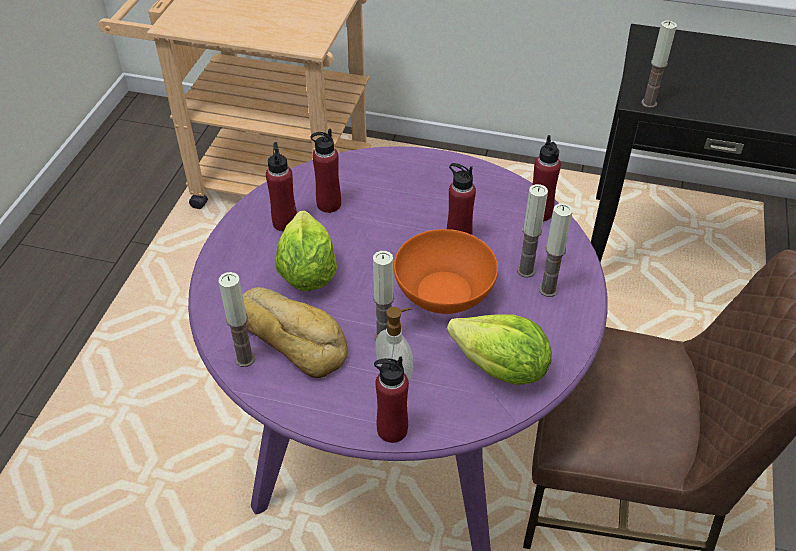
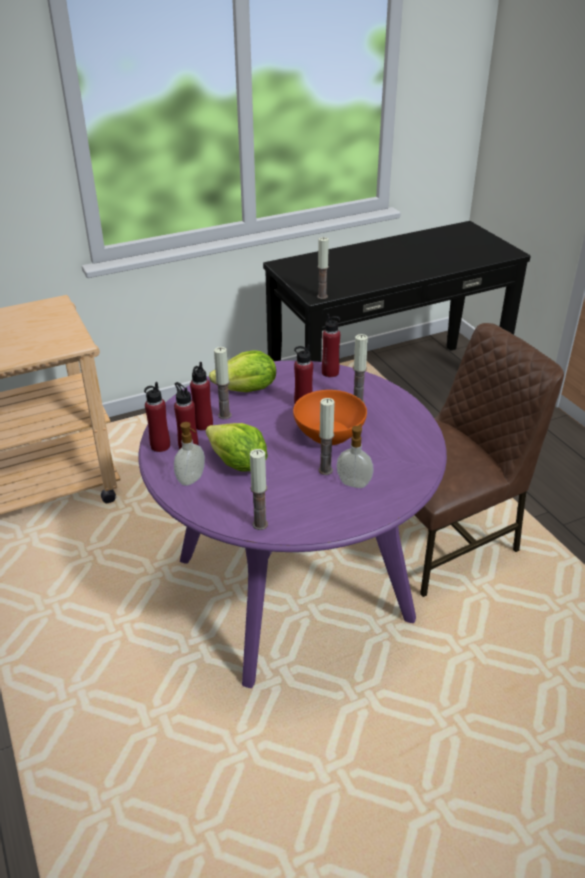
camera: 40 degrees left, 10 degrees down
(244, 263) = (192, 480): none -> soap dispenser
(291, 336) = (272, 499): bread -> none
(392, 429) = (386, 507): red bottle -> red bottle (160, 446)
(500, 369) = (403, 451): lettuce -> lettuce (247, 390)
(548, 290) = (380, 404): candle -> candle (224, 415)

